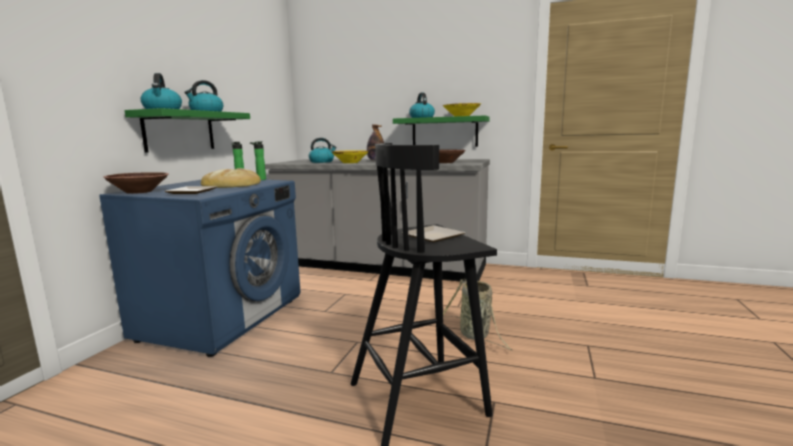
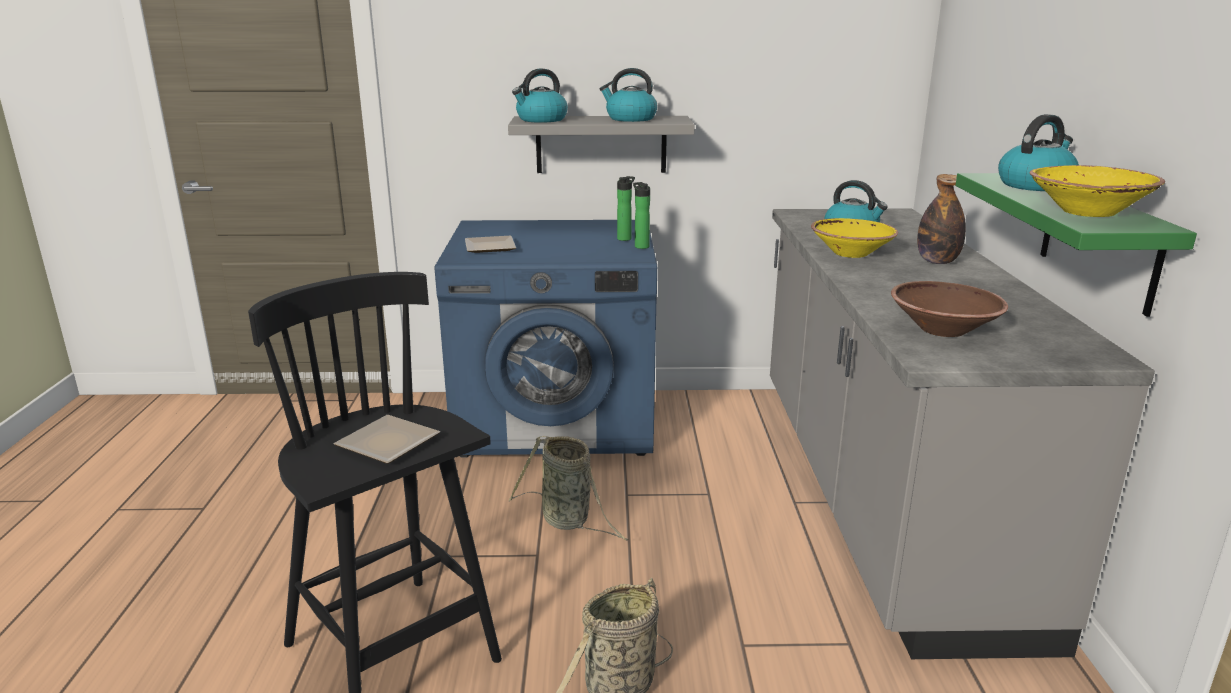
camera: 70 degrees right, 10 degrees up
(139, 192) = (481, 228): brown bowl -> none
(179, 131) = (601, 144): green shelf -> grey shelf
(232, 184) = (569, 247): bread -> none
(333, 329) = (569, 521): none -> basket

